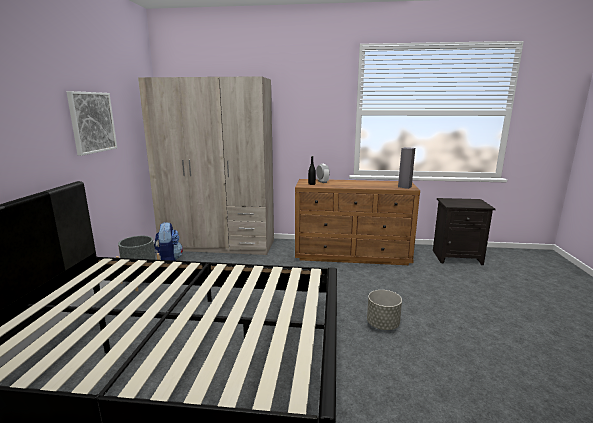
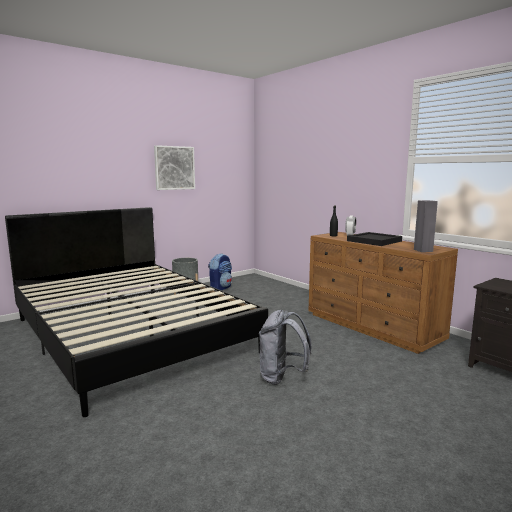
camera: 45 degrees right, 5 degrees down
(218, 245) = (272, 287): beige wardrobe -> none
(353, 184) = (374, 241): none -> black tray
(383, 324) = (282, 377): grey planter -> grey backpack

